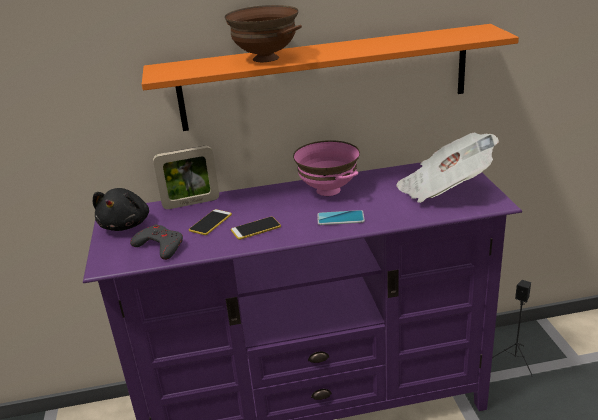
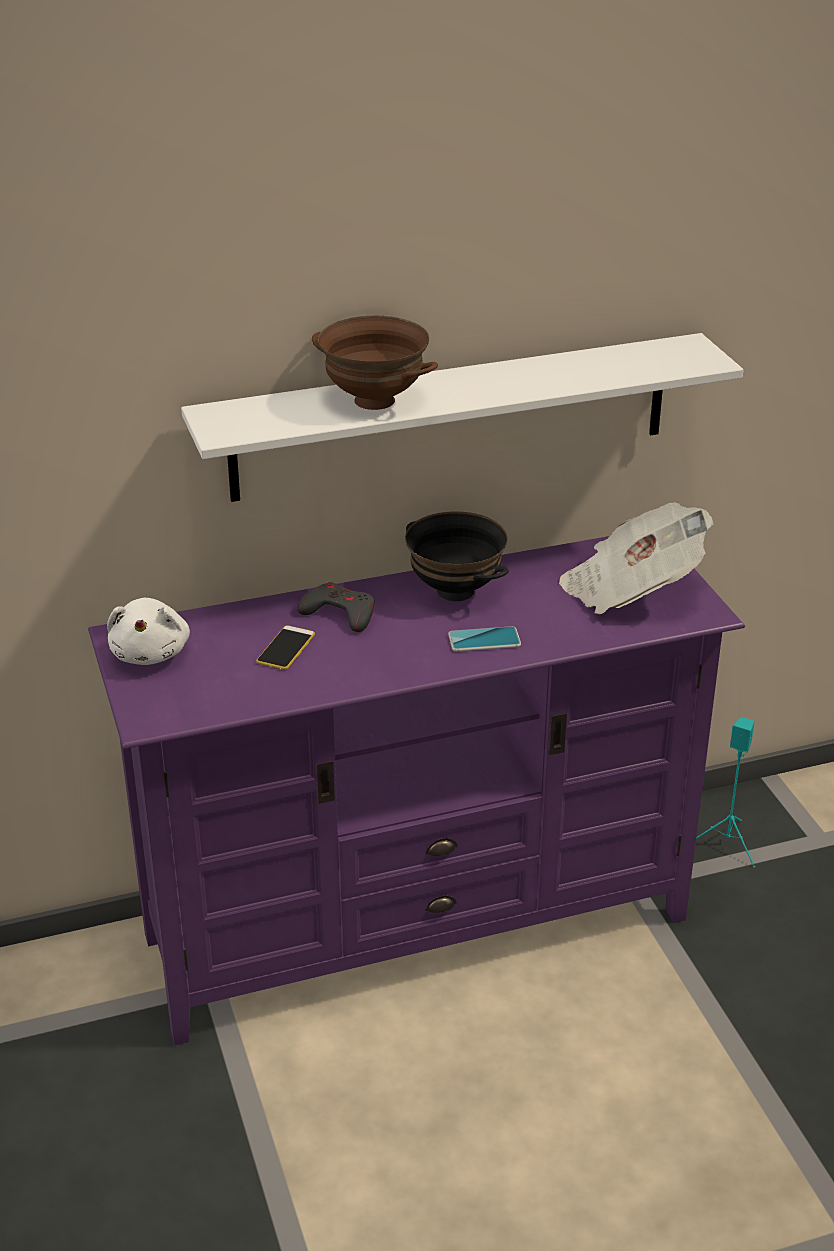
camera: 10 degrees left, 5 degrees up
(126, 224) = (151, 653): black plush toy -> white plush toy
(160, 246) = (220, 689): grey game controller -> grey game controller (339, 613)
(191, 203) = (242, 614): picture frame -> none
(256, 228) = (360, 658): phone -> none
(325, 78) = (452, 417): orange shelf -> white shelf
(327, 190) = (454, 591): pink bowl -> black bowl
(515, 360) = (728, 844): black speaker -> turquoise speaker

